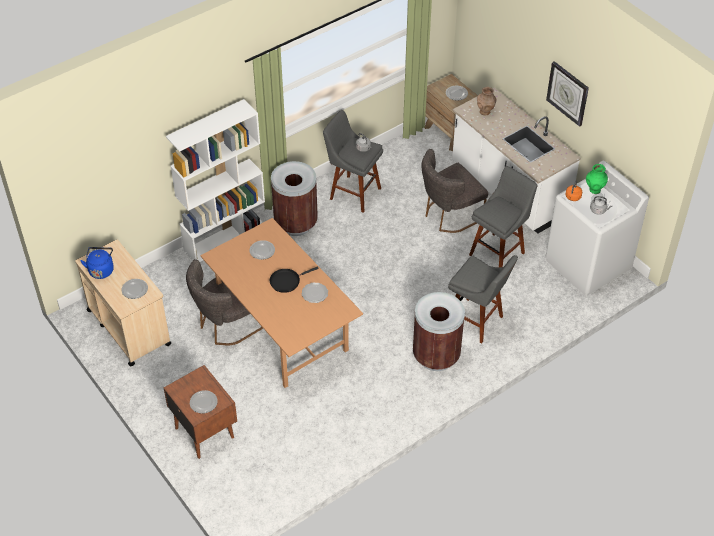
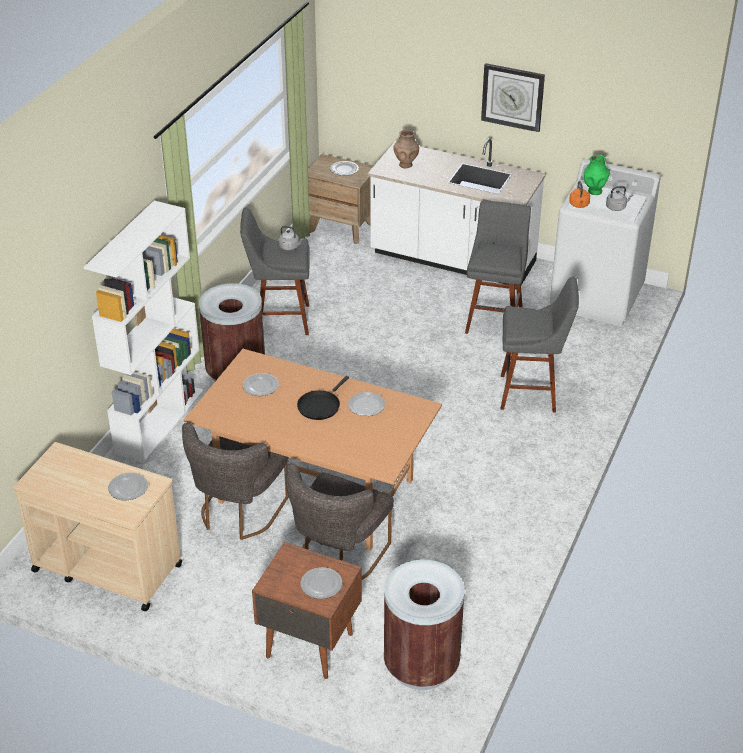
camera: 30 degrees left, 10 degrees down
(101, 269) = (61, 483): blue kettle -> none
(436, 355) = (517, 444): brown trash can -> brown trash can (421, 665)
(449, 215) = (409, 304): grey chair -> grey chair (338, 557)

